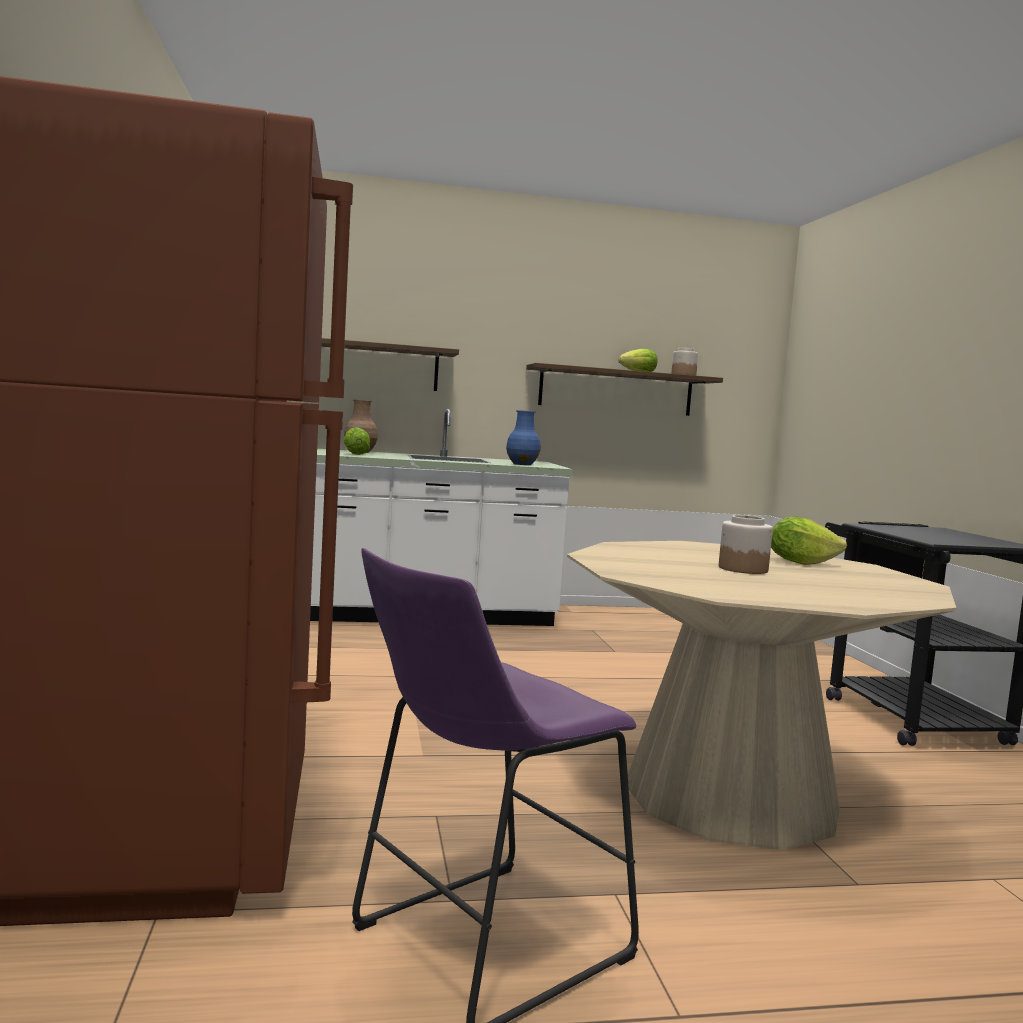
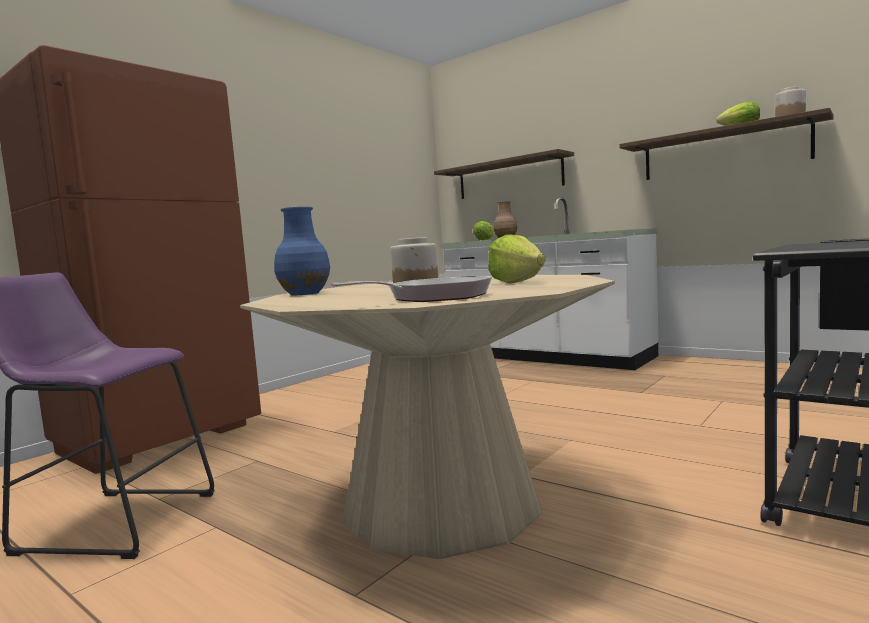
camera: 50 degrees right, 0 degrees up
(522, 464) = (596, 231): blue vase -> blue vase (305, 293)
(886, 591) = (432, 298): none -> frying pan

